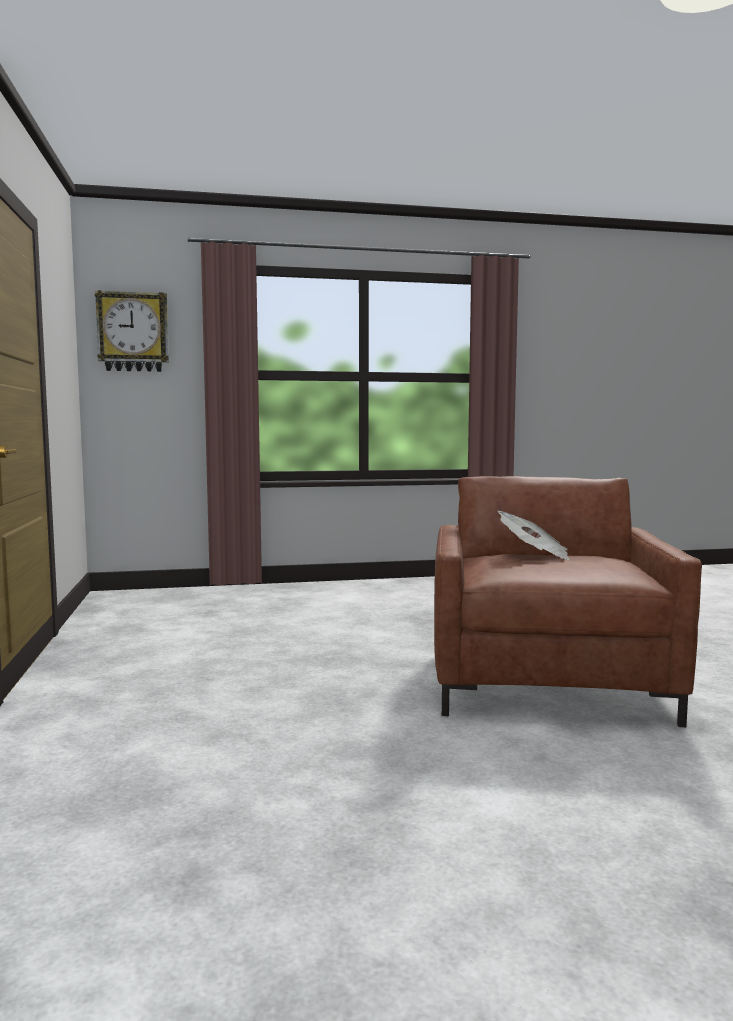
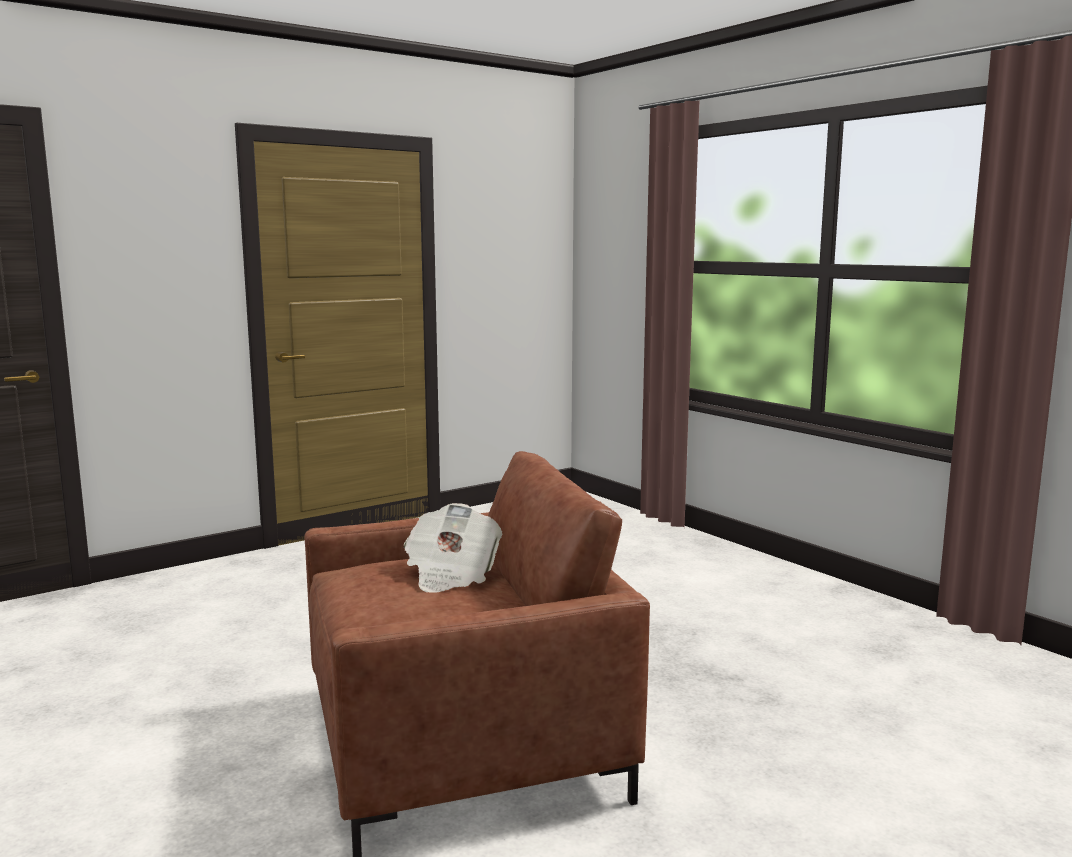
camera: 65 degrees right, 5 degrees up
(133, 332) = (608, 219): wall clock -> none

